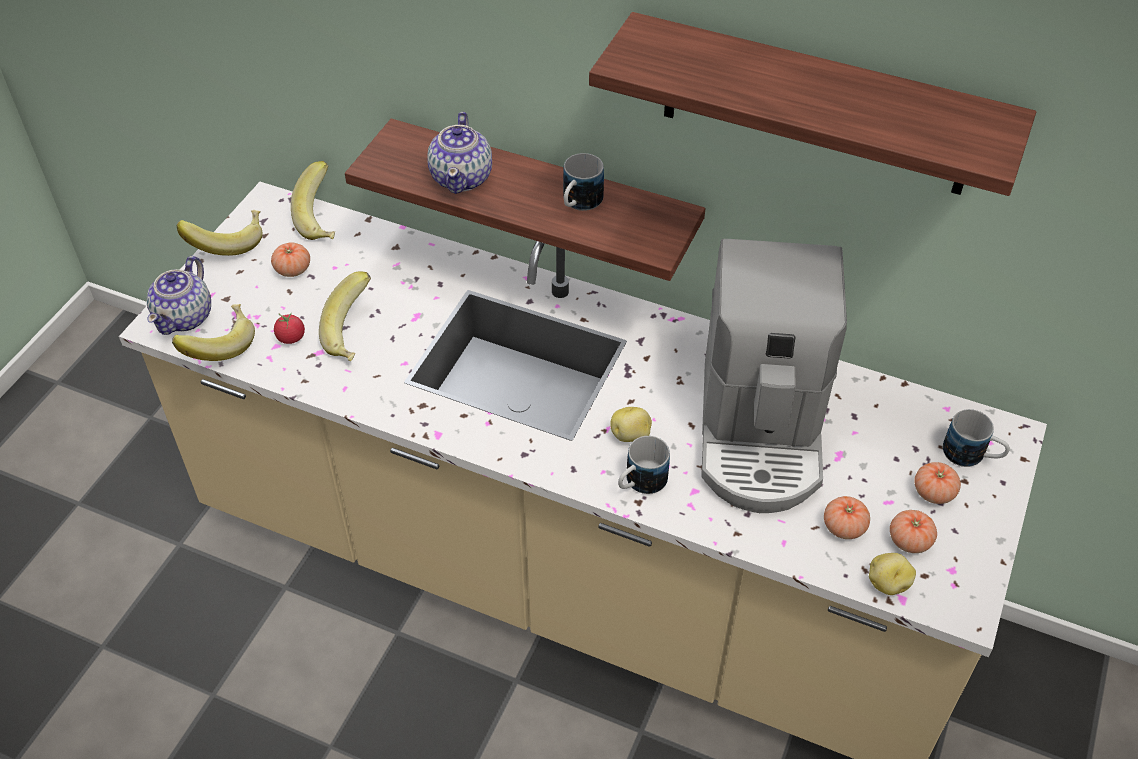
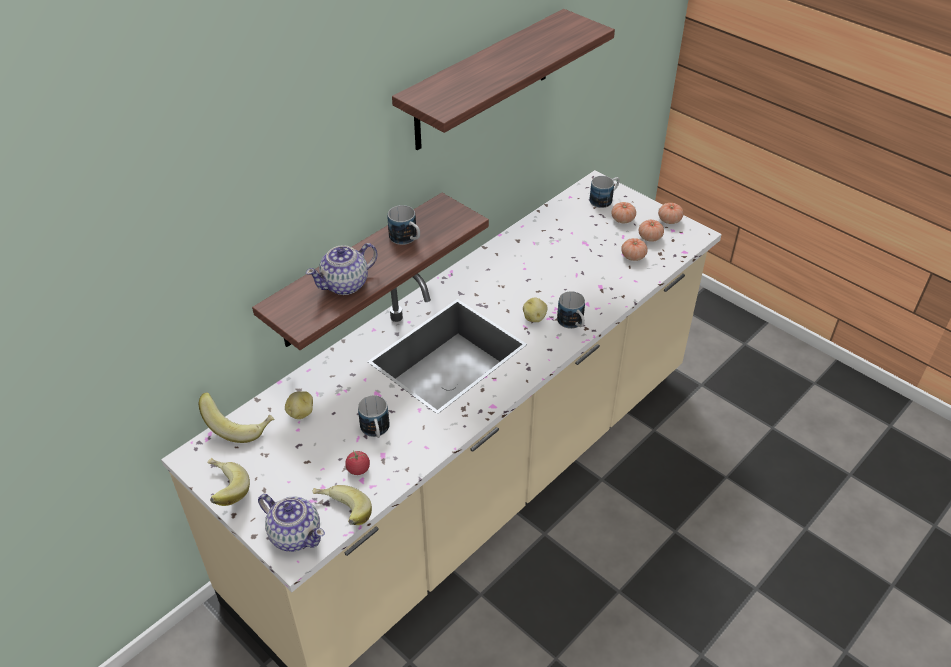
camera: 70 degrees left, 5 degrees down
(293, 269) = (284, 455): tomato -> tomato (669, 220)
(354, 334) = (376, 431): banana -> mug
(462, 177) = (346, 284): teapot -> teapot turned 120 degrees clockwise
(760, 432) = (556, 266): coffee machine -> none
(887, 583) = (673, 253): potato -> potato (300, 413)

